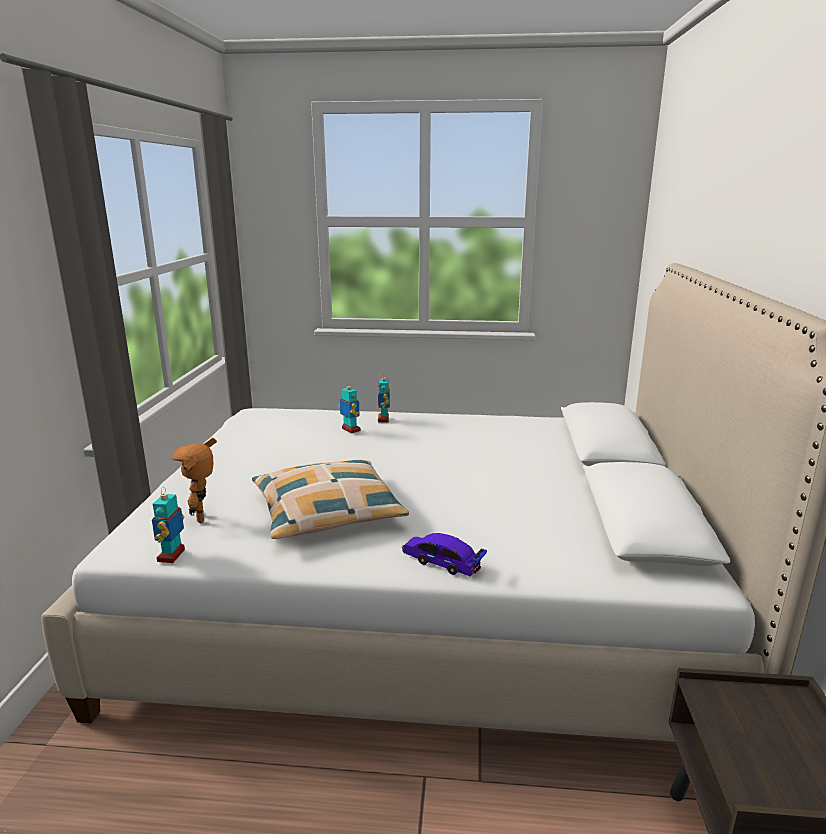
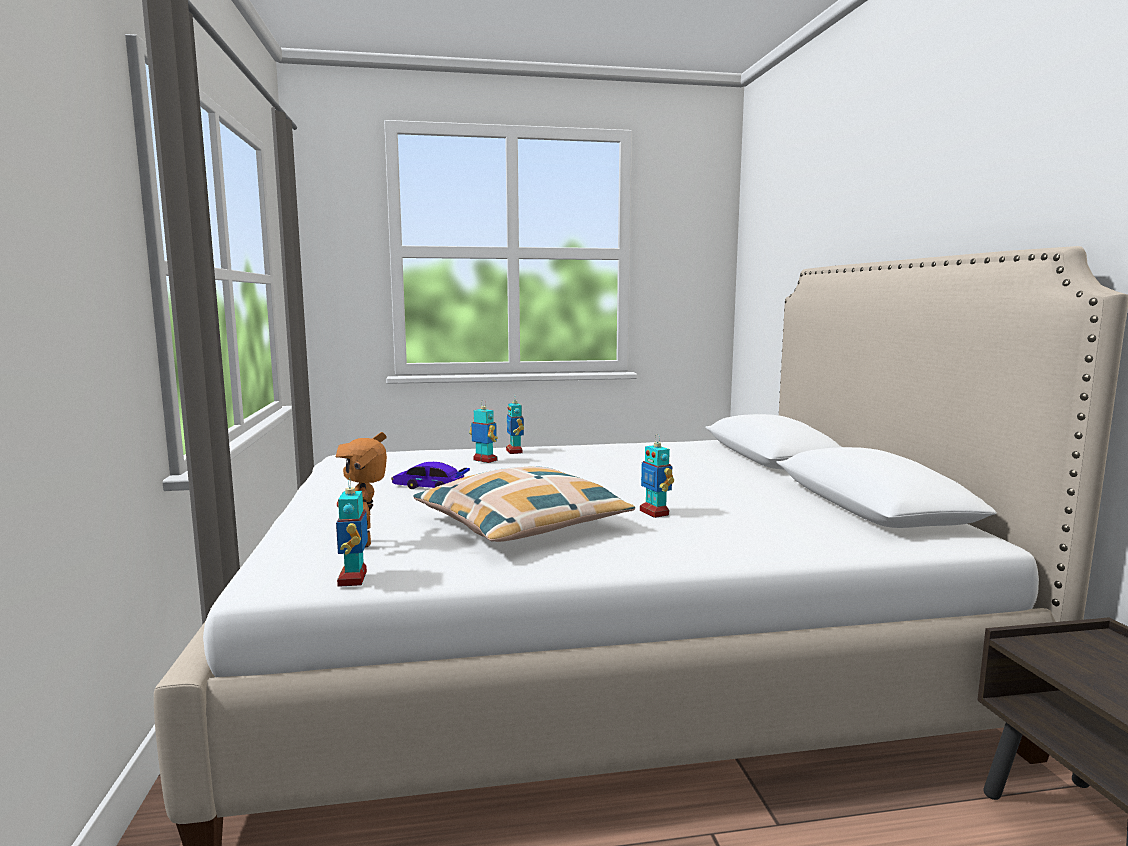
camera: 15 degrees left, 10 degrees down
(441, 511) = (655, 513): none -> toy robot
(442, 562) = (698, 550): toy car -> toy car (429, 487)

